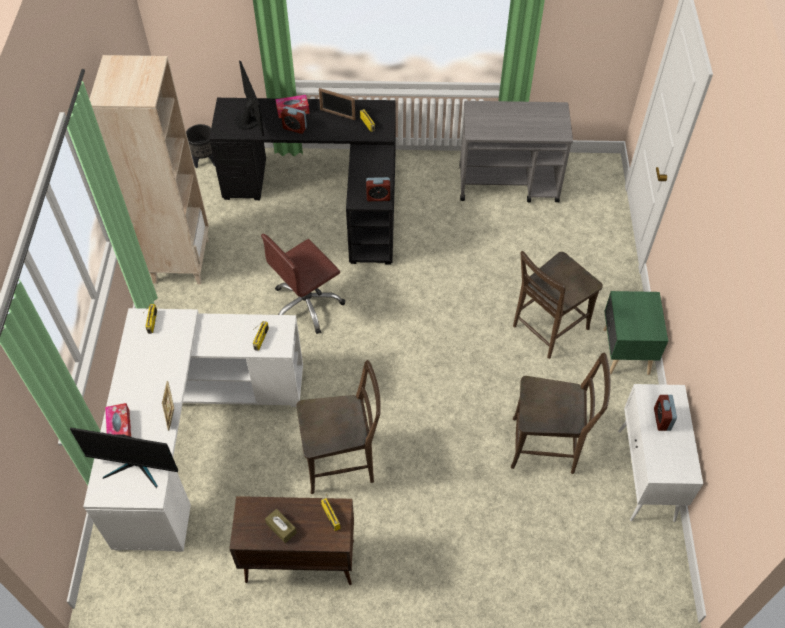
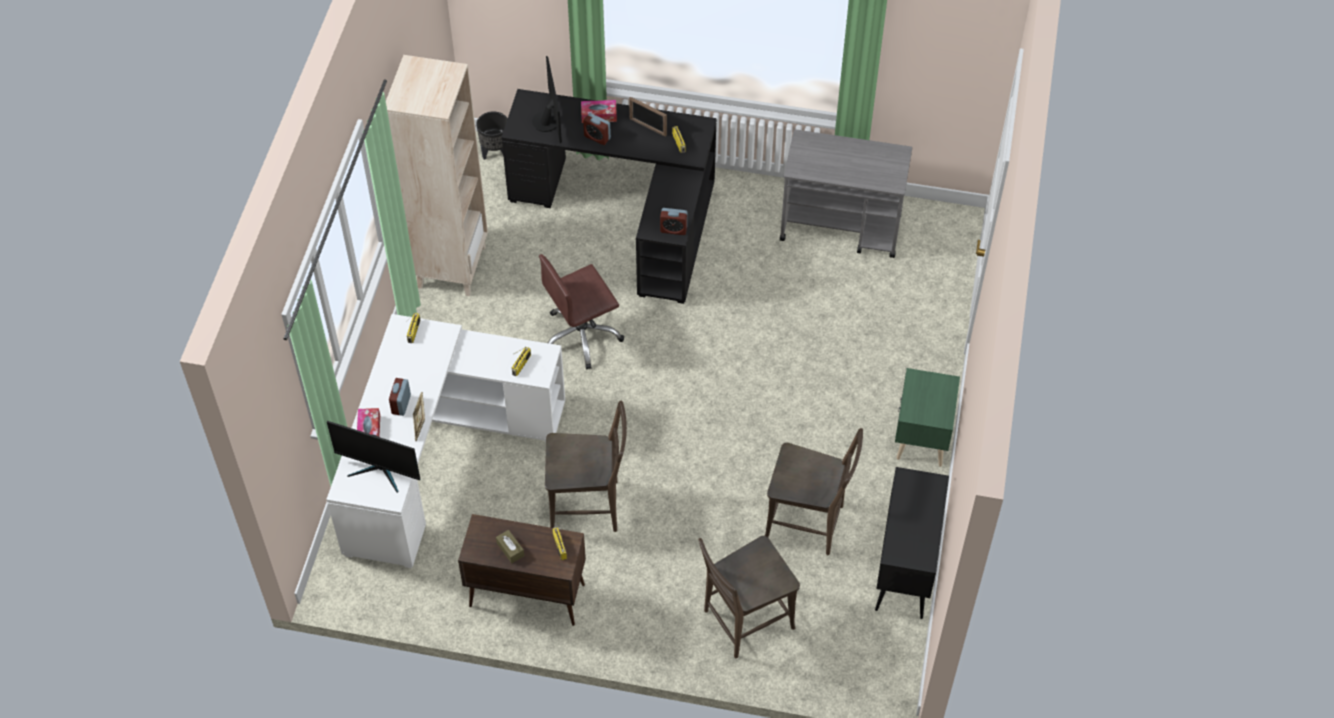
camera: 10 degrees right, 0 degrees up
(547, 329) = (841, 401): brown chair -> brown chair (744, 621)
(646, 476) = (905, 569): white cabinet -> black cabinet
(662, 419) = (913, 505): alarm clock -> alarm clock (401, 404)

